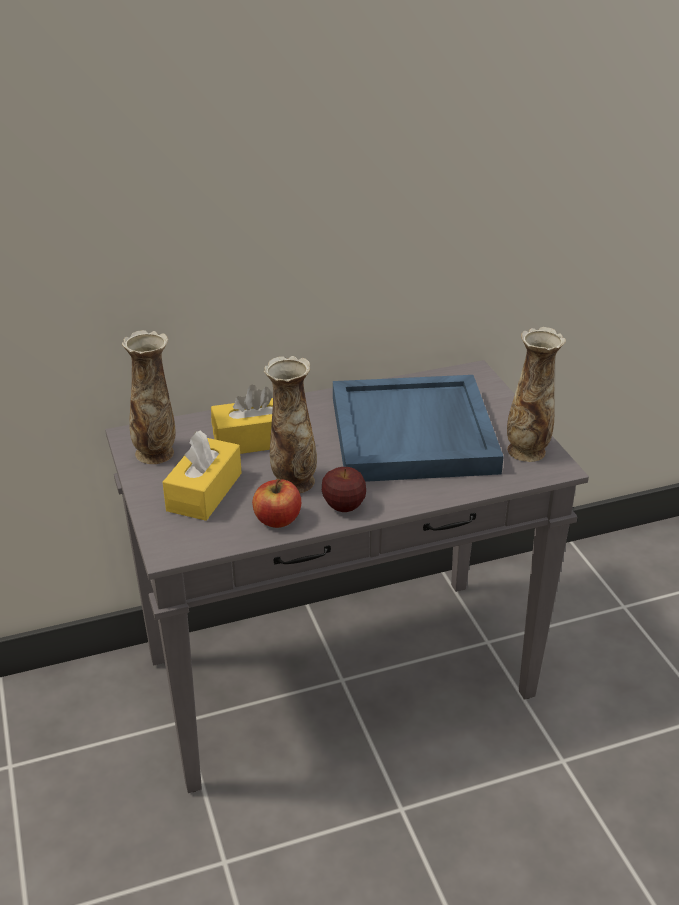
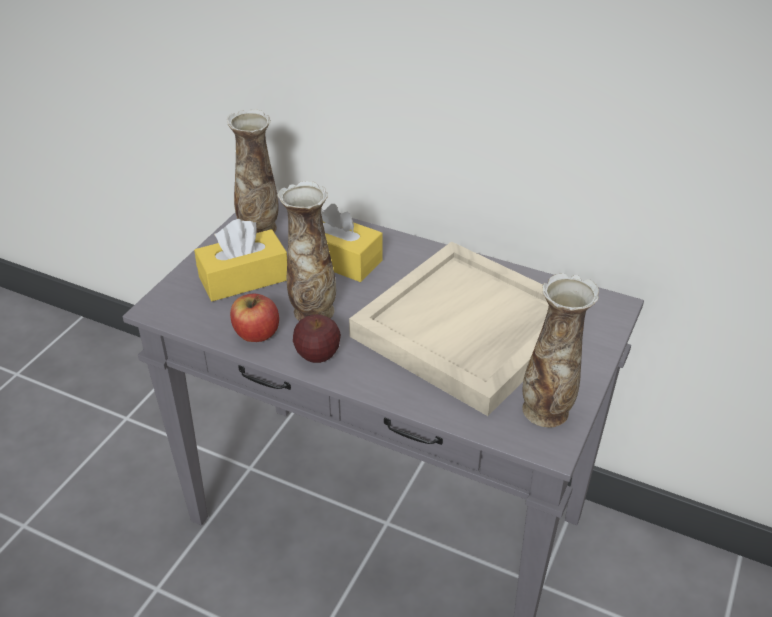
camera: 45 degrees right, 5 degrees up
(414, 435) = (467, 331): blue tray -> beige tray

